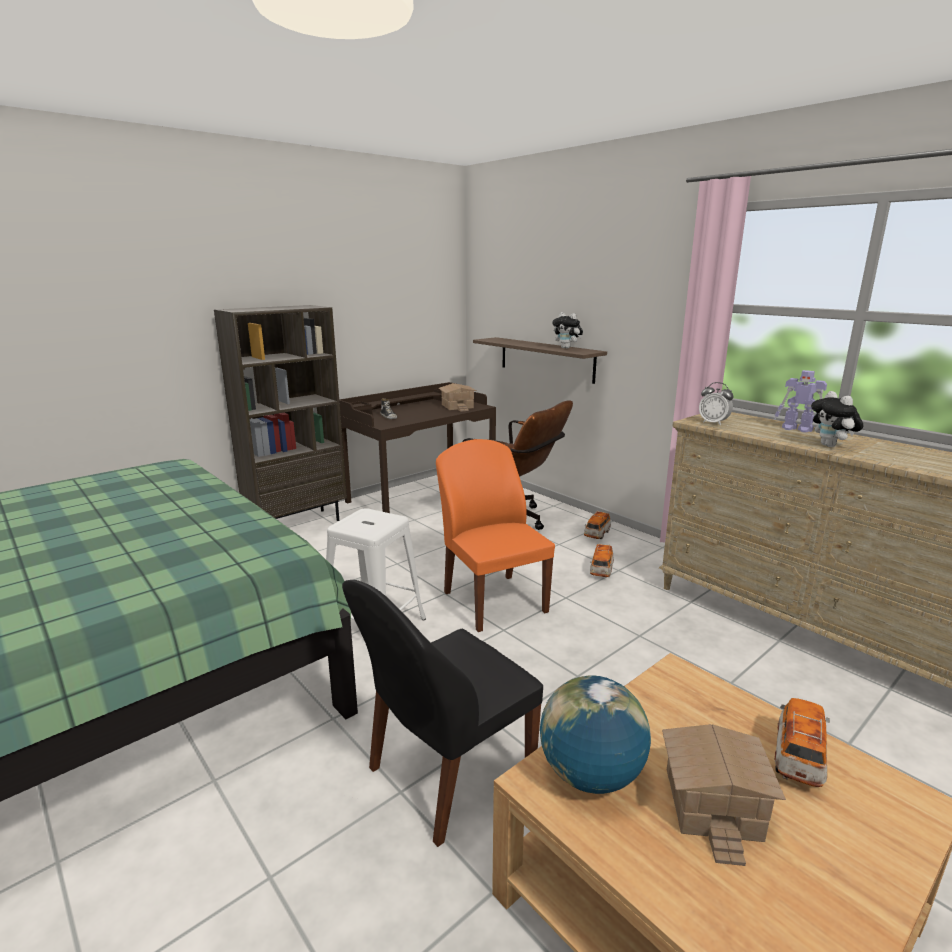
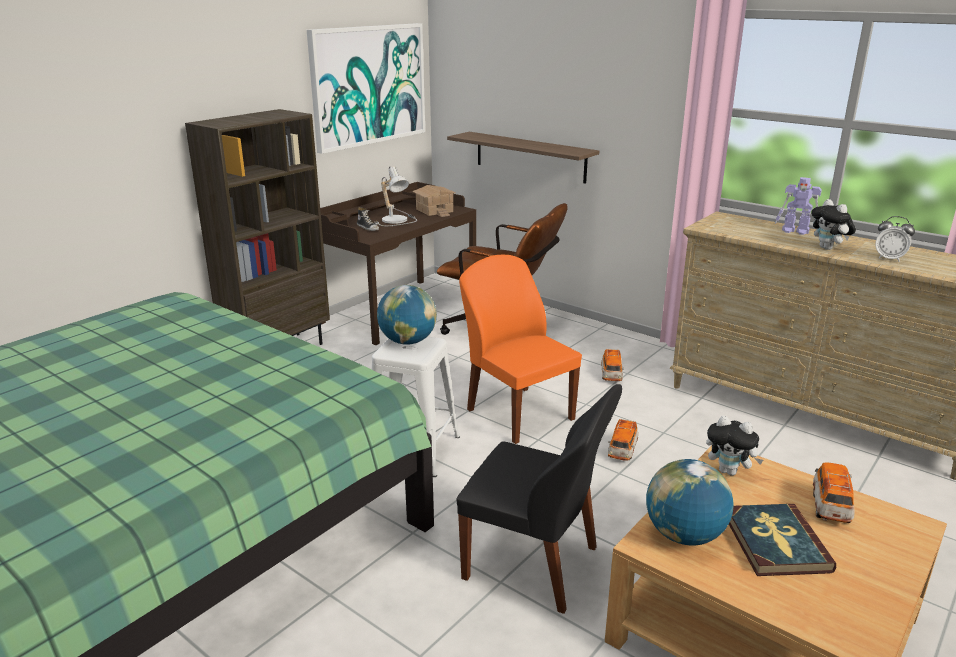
camera: 10 degrees left, 5 degrees up
(370, 517) = (408, 341): none -> globe
(403, 292) = (368, 85): none -> picture
(419, 412) = (397, 220): none -> table lamp
(447, 775) = (534, 564): black chair -> black chair turned 105 degrees counterclockwise
(567, 348) = (556, 147): plush toy -> plush toy (729, 471)
(597, 534) = (596, 339): toy car -> toy car (622, 451)
(710, 803) = (775, 543): toy house -> book
(713, 423) = (720, 228): alarm clock -> alarm clock (889, 259)

